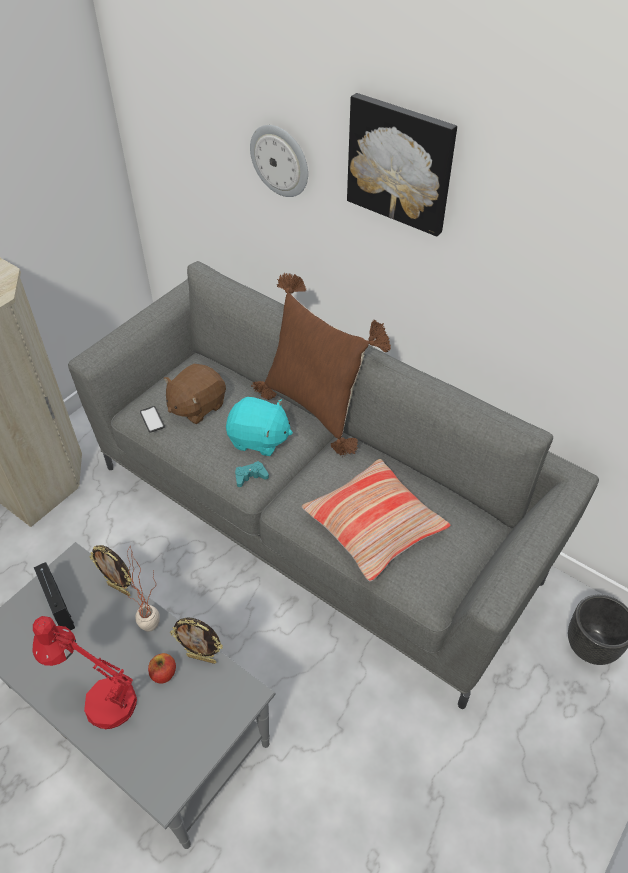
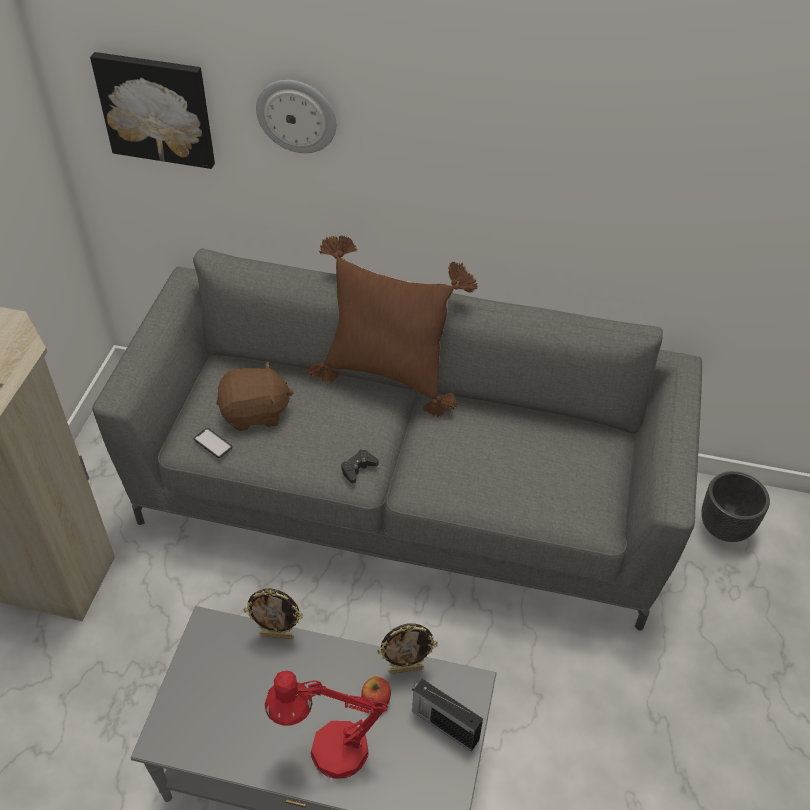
camera: 25 degrees left, 0 degrees up
(59, 606) = (221, 678): radio -> radio (444, 724)
(154, 631) = (341, 663): potted plant -> none
(196, 406) = (255, 413): brown plush toy -> brown plush toy turned 120 degrees counterclockwise
(250, 476) = (358, 468): turquoise game controller -> black game controller
(259, 439) = (344, 427): turquoise plush toy -> none
(374, 526) = (511, 475): pillow -> none
(401, 163) = (453, 94): picture -> picture (157, 108)

